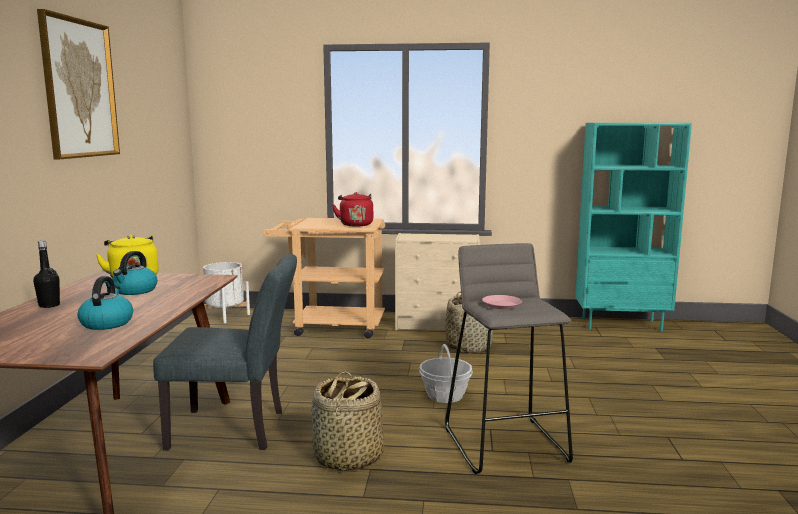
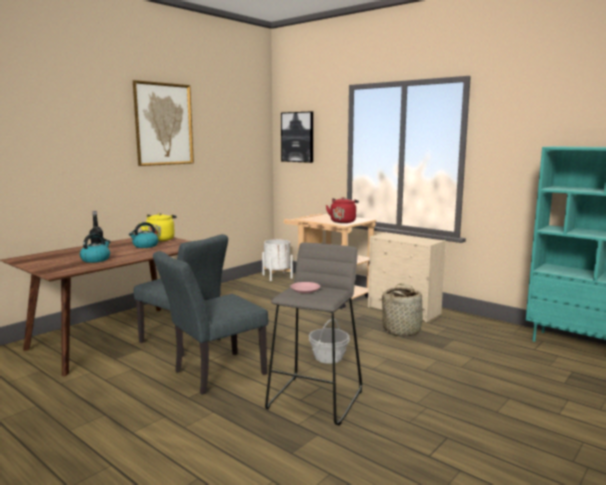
camera: 35 degrees right, 0 degrees up
(238, 114) = (297, 137): none -> picture
(347, 457) = (213, 374): basket -> grey chair

